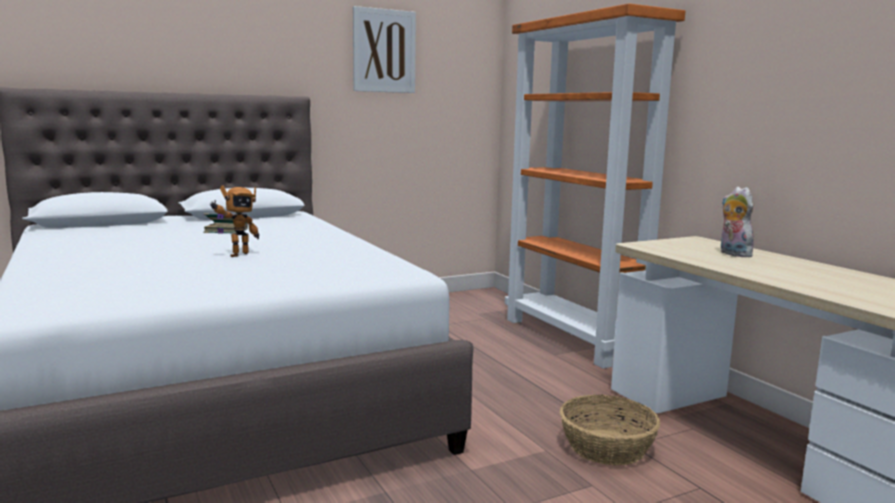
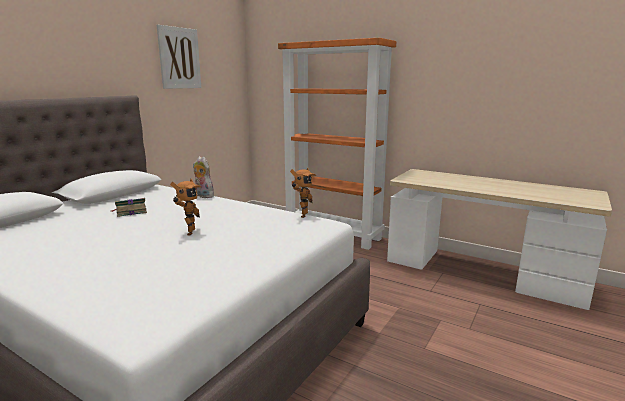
camera: 30 degrees left, 5 degrees up
(398, 260) = (302, 215): none -> toy robot
(606, 447) = (421, 295): basket -> none
(732, 254) = (449, 178): plush toy -> plush toy (203, 196)

